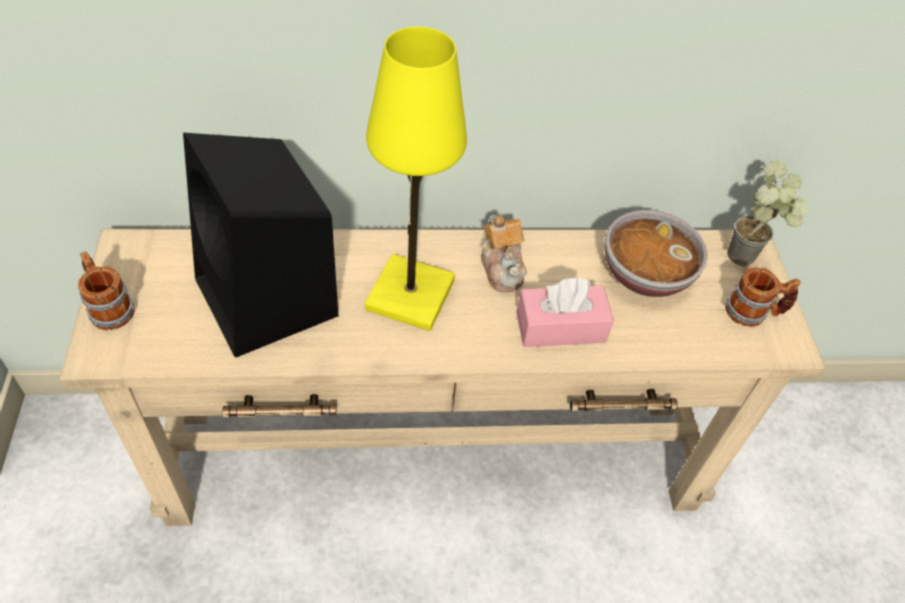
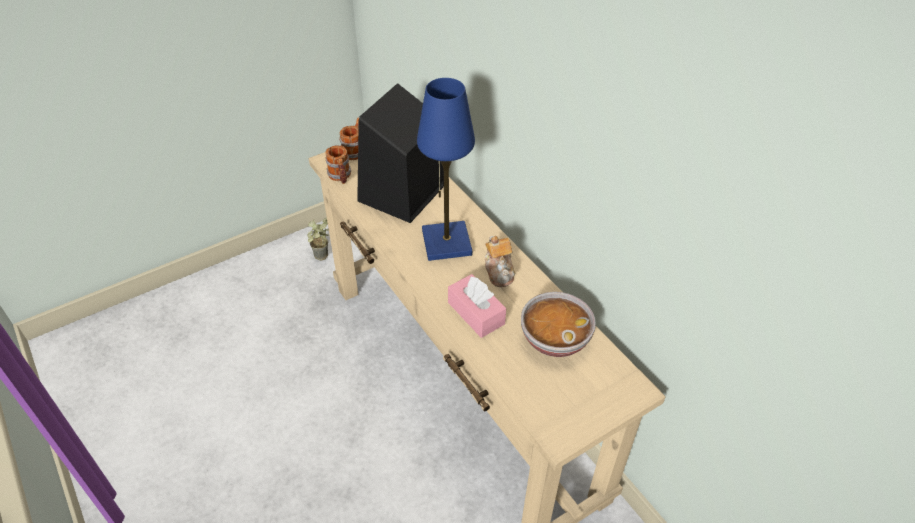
camera: 65 degrees right, 5 degrees down
(410, 295) = (446, 243): yellow table lamp -> blue table lamp
(502, 268) = (499, 271): teapot -> teapot turned 60 degrees counterclockwise
(749, 258) = (622, 391): potted plant -> potted plant (322, 259)
(753, 313) = (571, 408): mug -> mug (340, 177)

